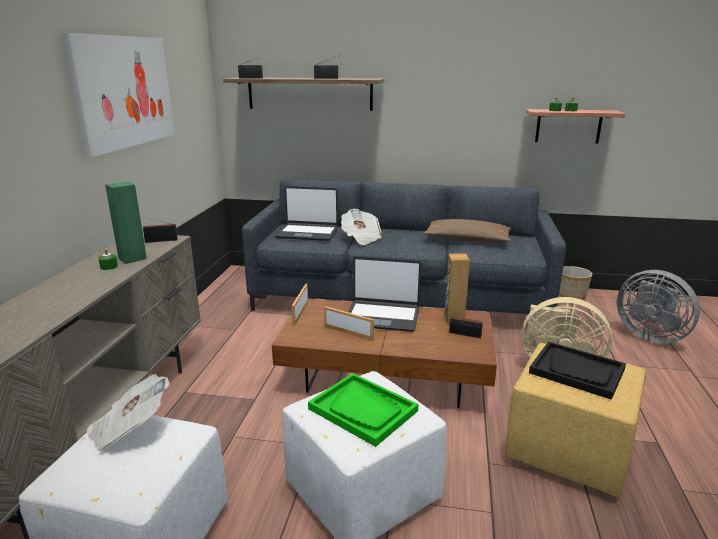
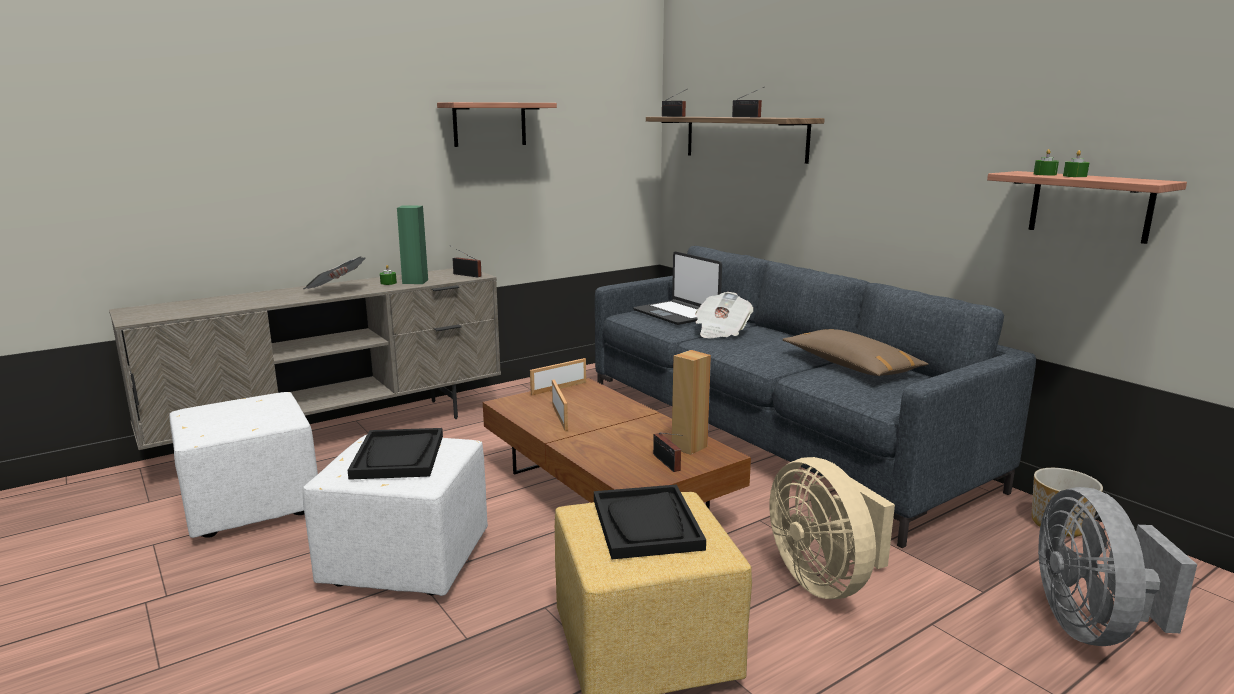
camera: 45 degrees right, 5 degrees down
(124, 92) = (489, 124): picture -> shelf
(130, 429) = (267, 402): newspaper -> newspaper (336, 290)
(363, 410) = (398, 456): green tray -> black tray
(382, 317) = (622, 417): laptop -> none

